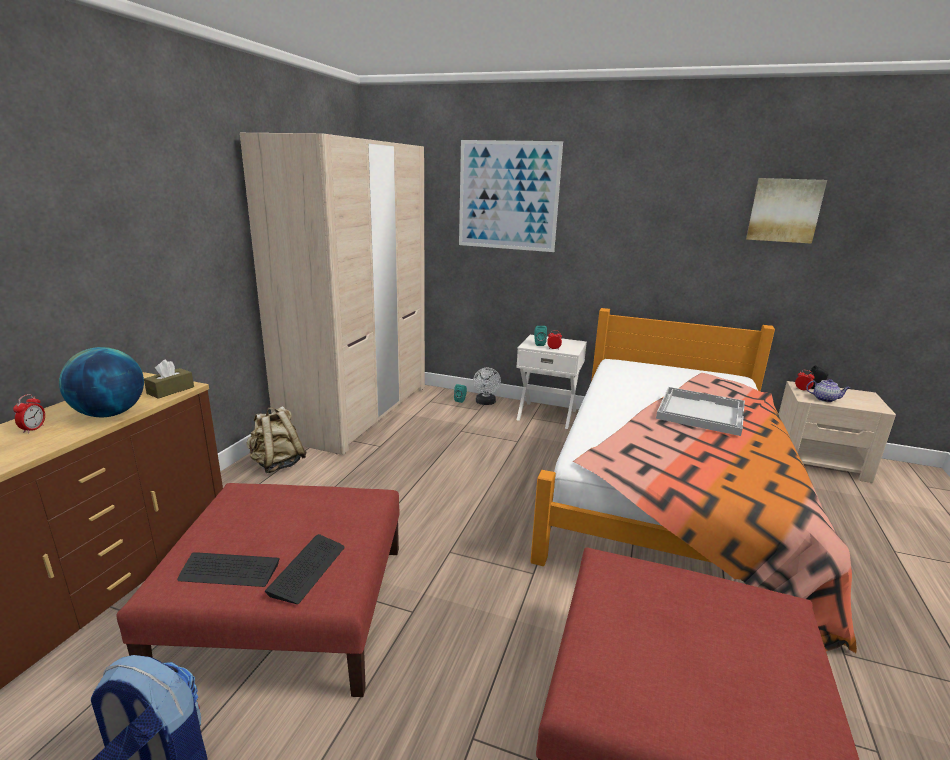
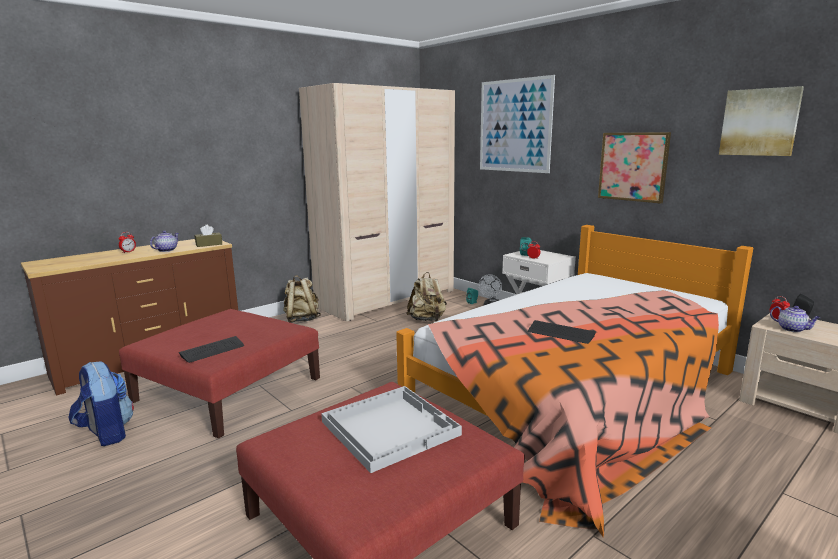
camera: 30 degrees right, 5 degrees down
(110, 414) = (166, 250): globe -> teapot
(229, 571) = (178, 343): keyboard -> keyboard (560, 333)
(437, 433) = (427, 320): none -> beige backpack
(654, 248) = (633, 166): none -> picture
(700, 412) = (597, 313): white tray -> white tray (390, 427)

